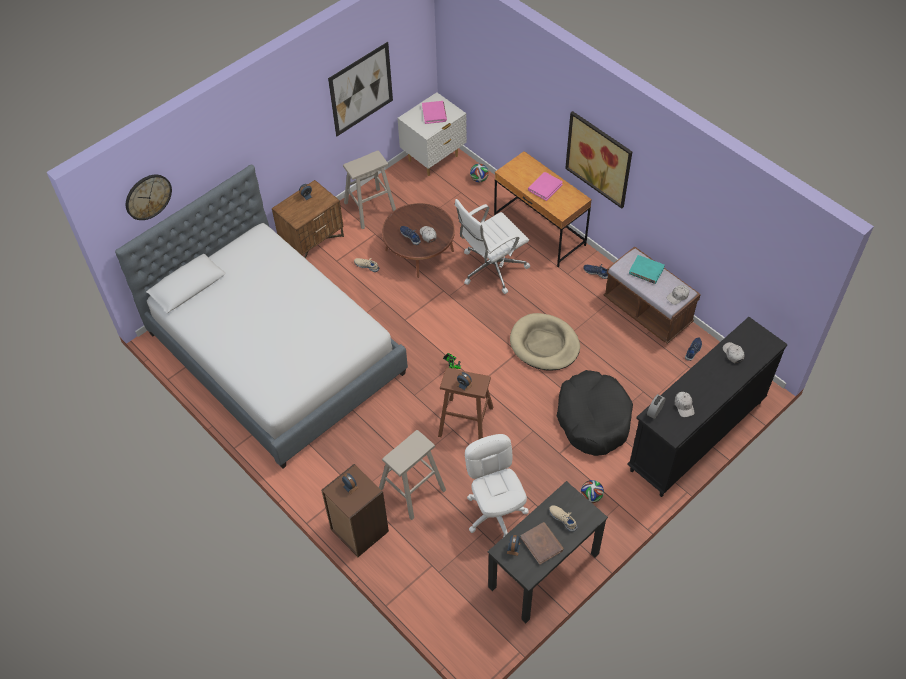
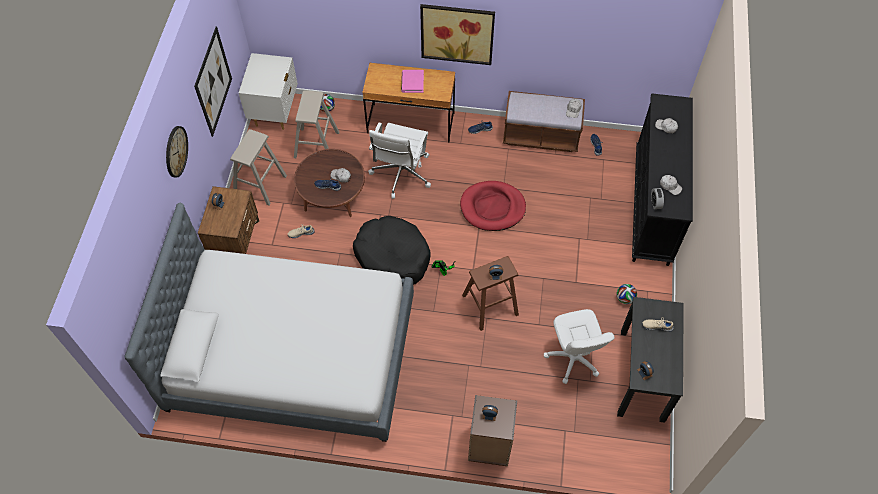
camera: 40 degrees left, 5 degrees up
(148, 196) = (125, 288): wall clock -> wall clock (176, 151)
(412, 489) = (498, 384): beige stool -> beige stool (316, 144)
(434, 113) = (266, 72): pink book -> none
(495, 513) = (573, 358): white office chair -> white office chair turned 135 degrees counterclockwise
(542, 544) = (660, 355): brown book -> none
(544, 344) = (492, 208): beige dog bed -> red dog bed
(593, 418) = (575, 240): black dog bed -> black dog bed (392, 256)
(646, 271) = (535, 104): turquoise book -> none

